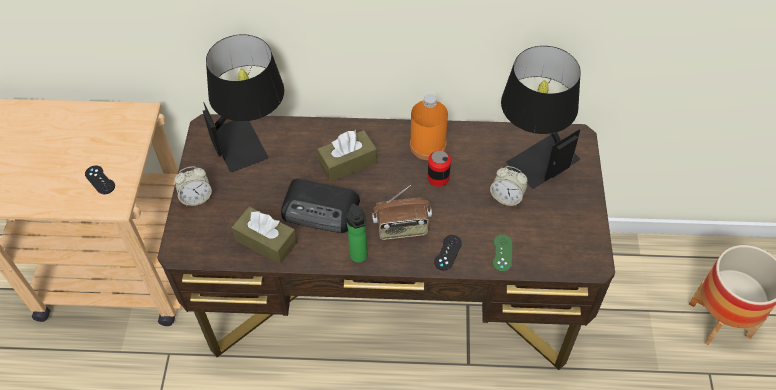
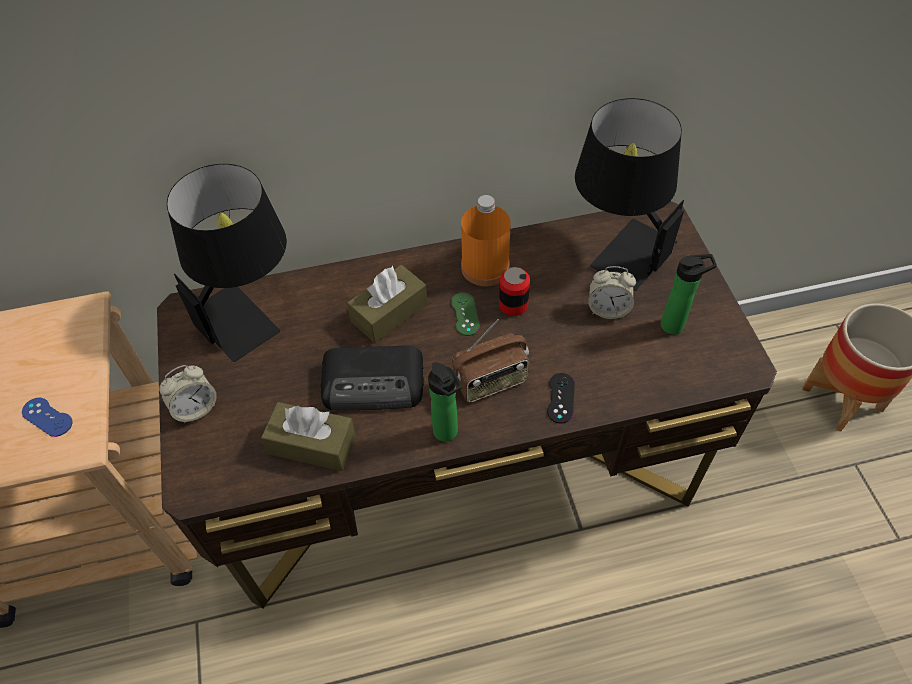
camera: 15 degrees left, 0 degrees up
(100, 180) = (47, 417): black game controller -> blue game controller
(502, 253) = (630, 381): green game controller -> green game controller (465, 314)
(552, 221) = (675, 325): none -> bottle

